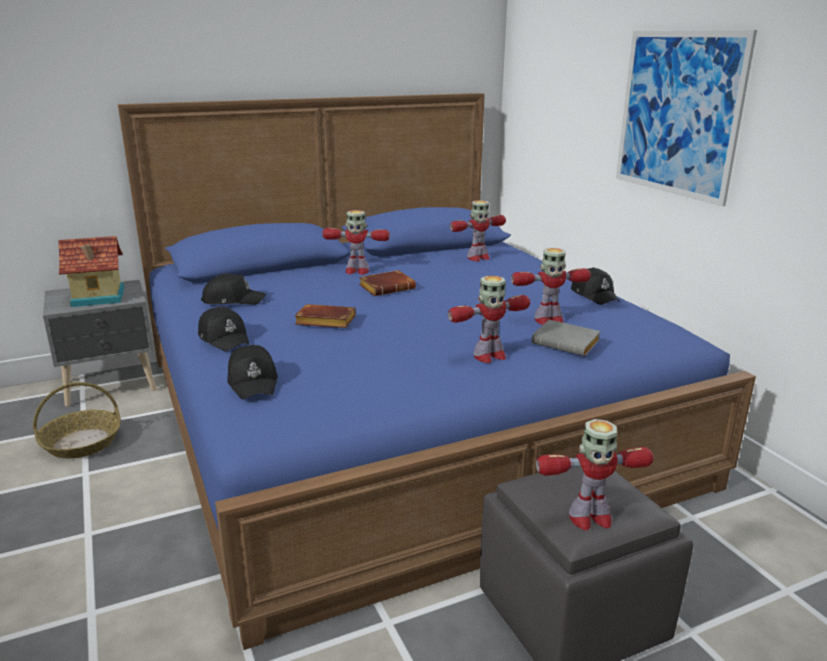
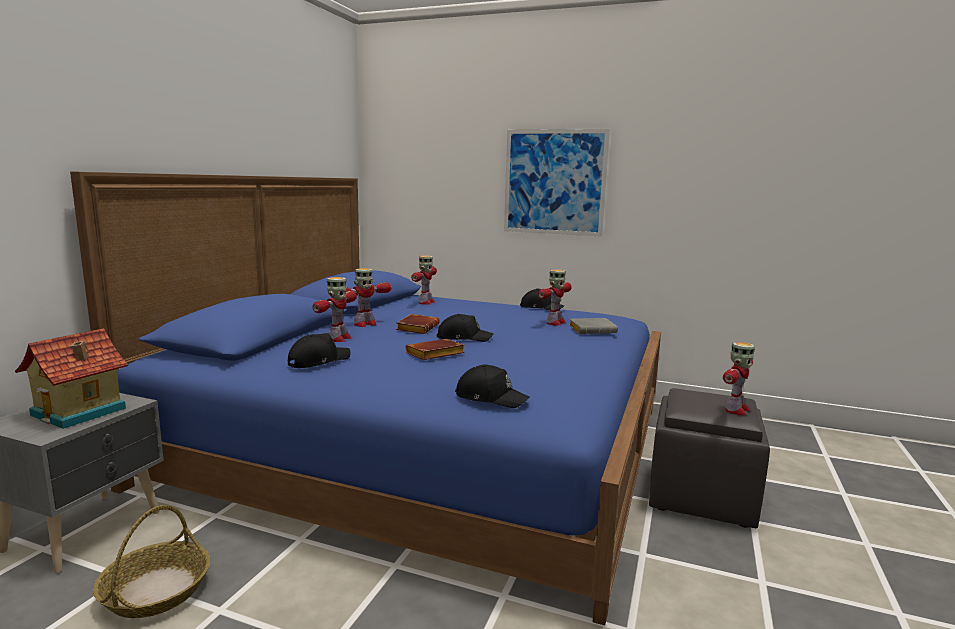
camera: 45 degrees left, 10 degrees down
(224, 338) = (388, 383): black cap -> black cap (463, 337)
(489, 356) = (576, 345): toy robot -> toy robot (338, 339)

